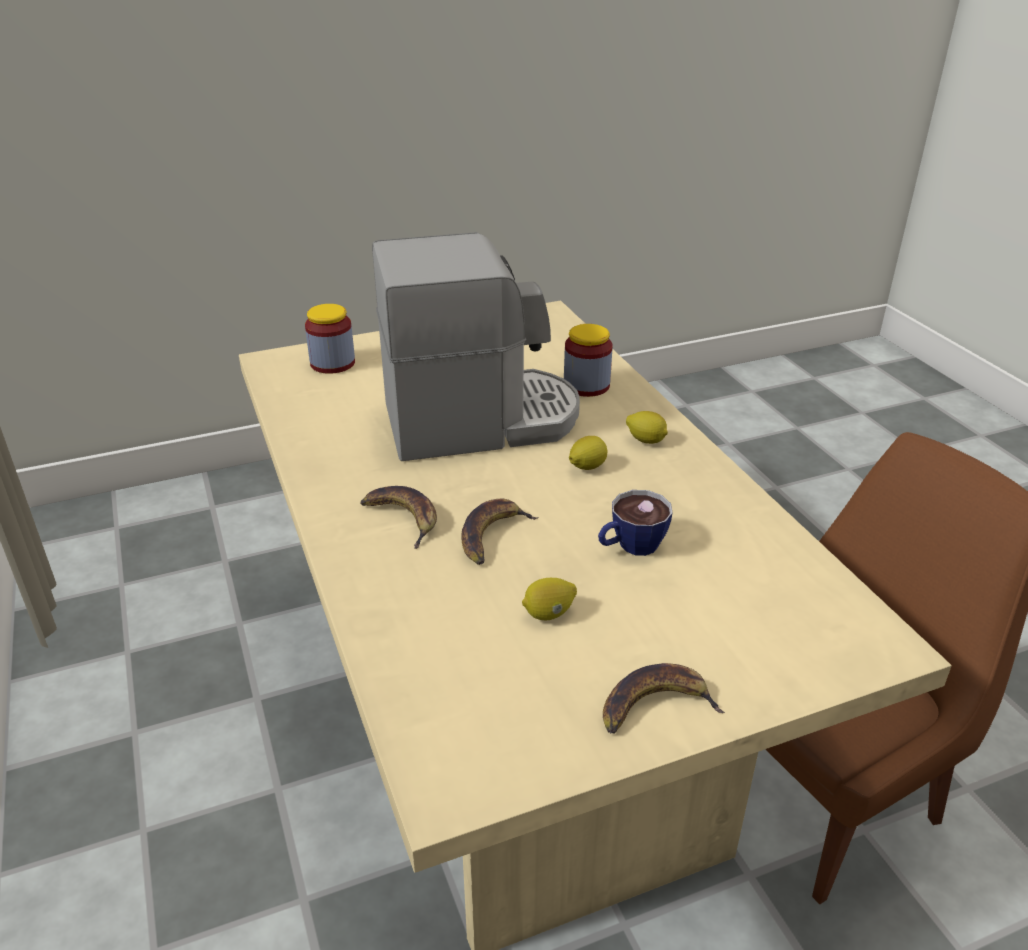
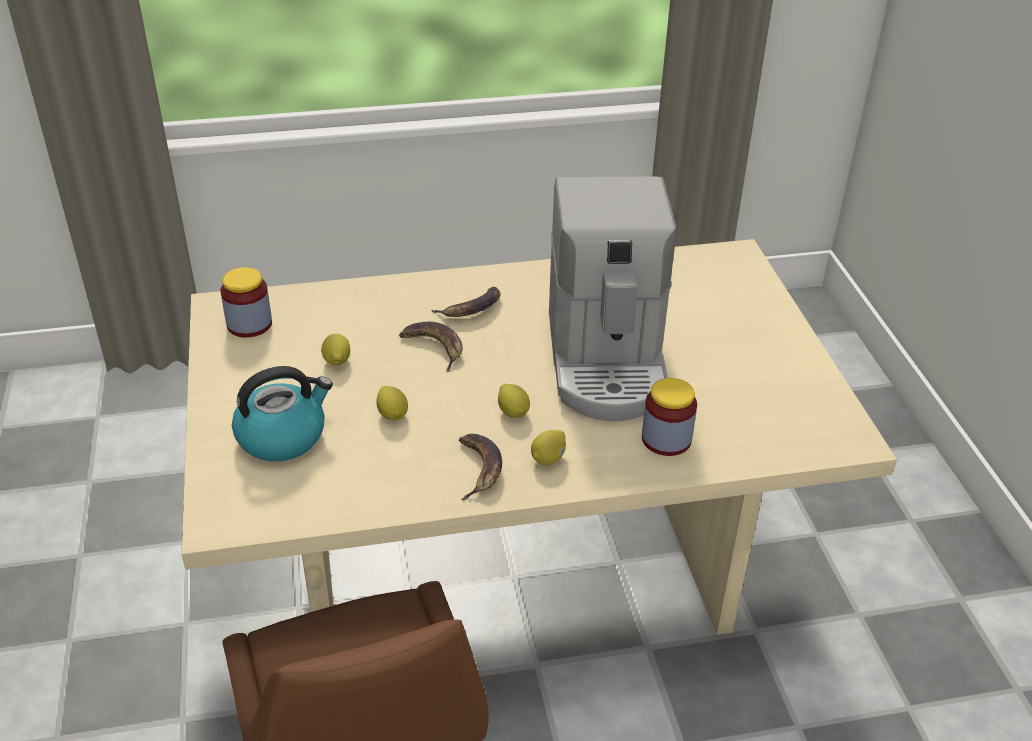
camera: 100 degrees right, 5 degrees up
(332, 363) = (730, 286): jar -> jar (249, 324)
(630, 547) = (392, 414): cup -> lemon
(655, 705) = (231, 391): banana -> banana (479, 469)
(715, 628) = (283, 436): none -> kettle

